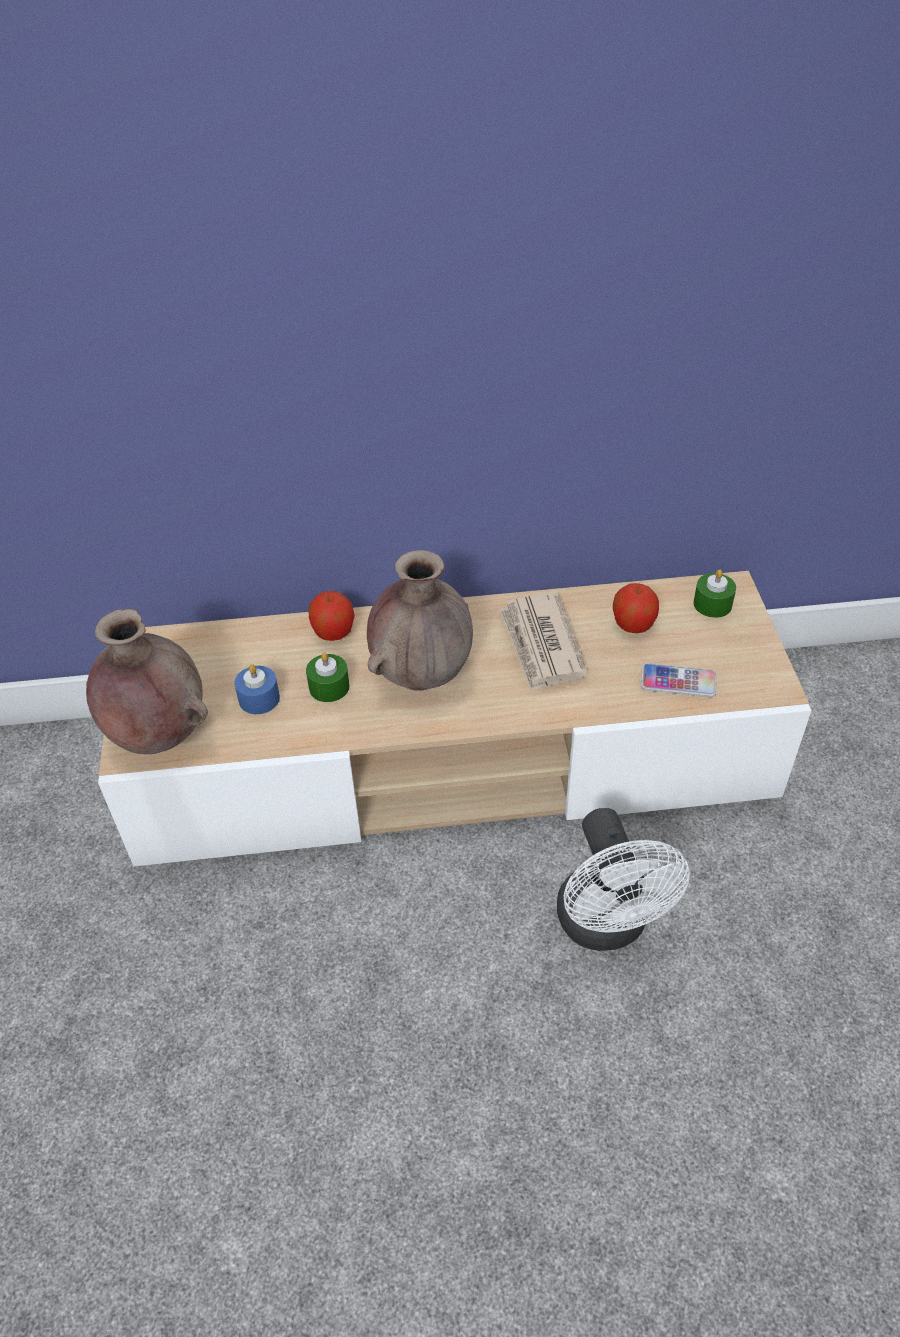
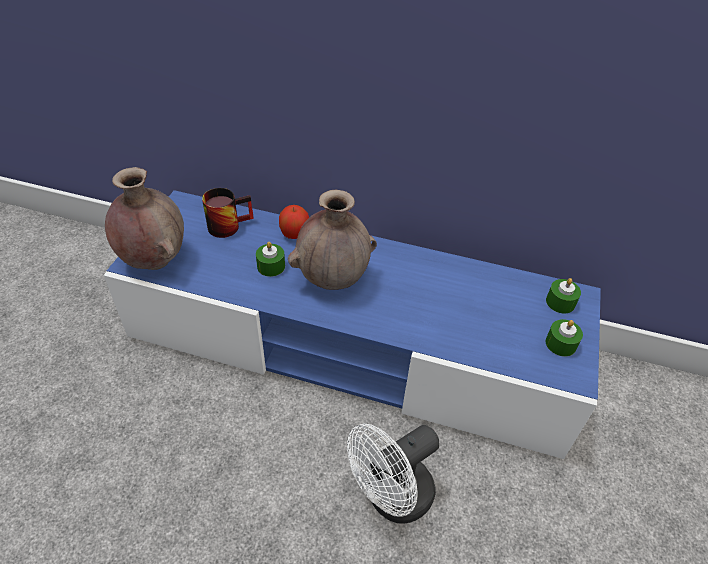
camera: 20 degrees right, 0 degrees up
(232, 650) = (228, 224): none -> mug
(259, 699) = (225, 258): blue candle -> none
(453, 761) = (350, 345): beige tv stand -> blue tv stand
(541, 645) = (422, 288): newspaper -> none
(607, 926) = (391, 498): white fan -> white fan turned 45 degrees clockwise
(633, 625) = (494, 297): apple -> none
(678, 681) = (505, 347): phone -> none
(738, 654) = (561, 344): none -> green candle

